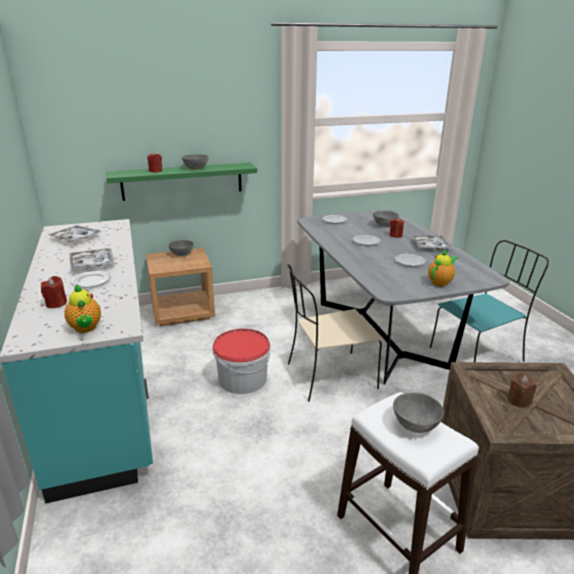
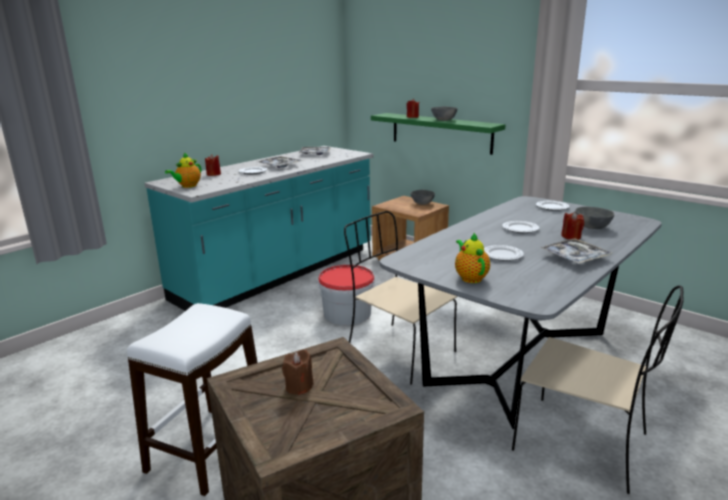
camera: 60 degrees right, 5 degrees down
(414, 425) = (193, 327): grey bowl -> none
(440, 282) = (470, 277): teapot -> teapot turned 120 degrees counterclockwise
(477, 354) = (584, 443): turquoise chair -> beige chair

